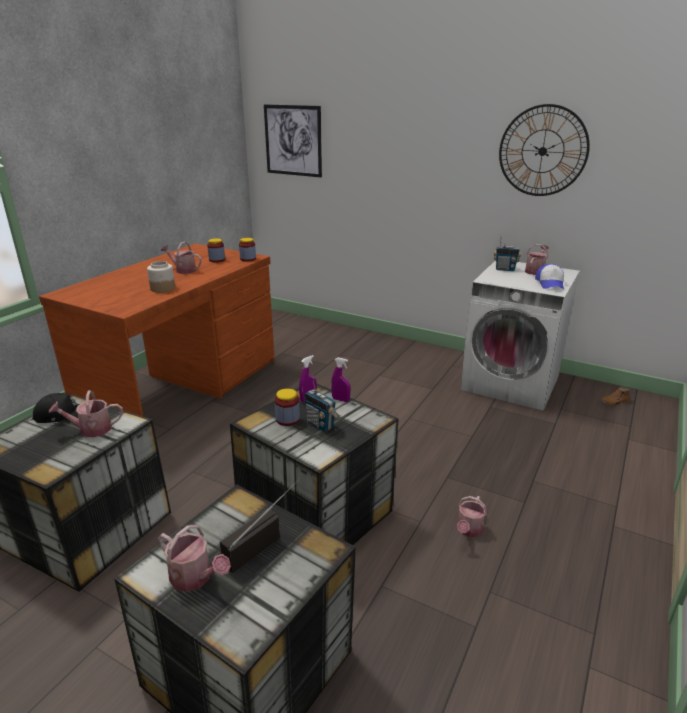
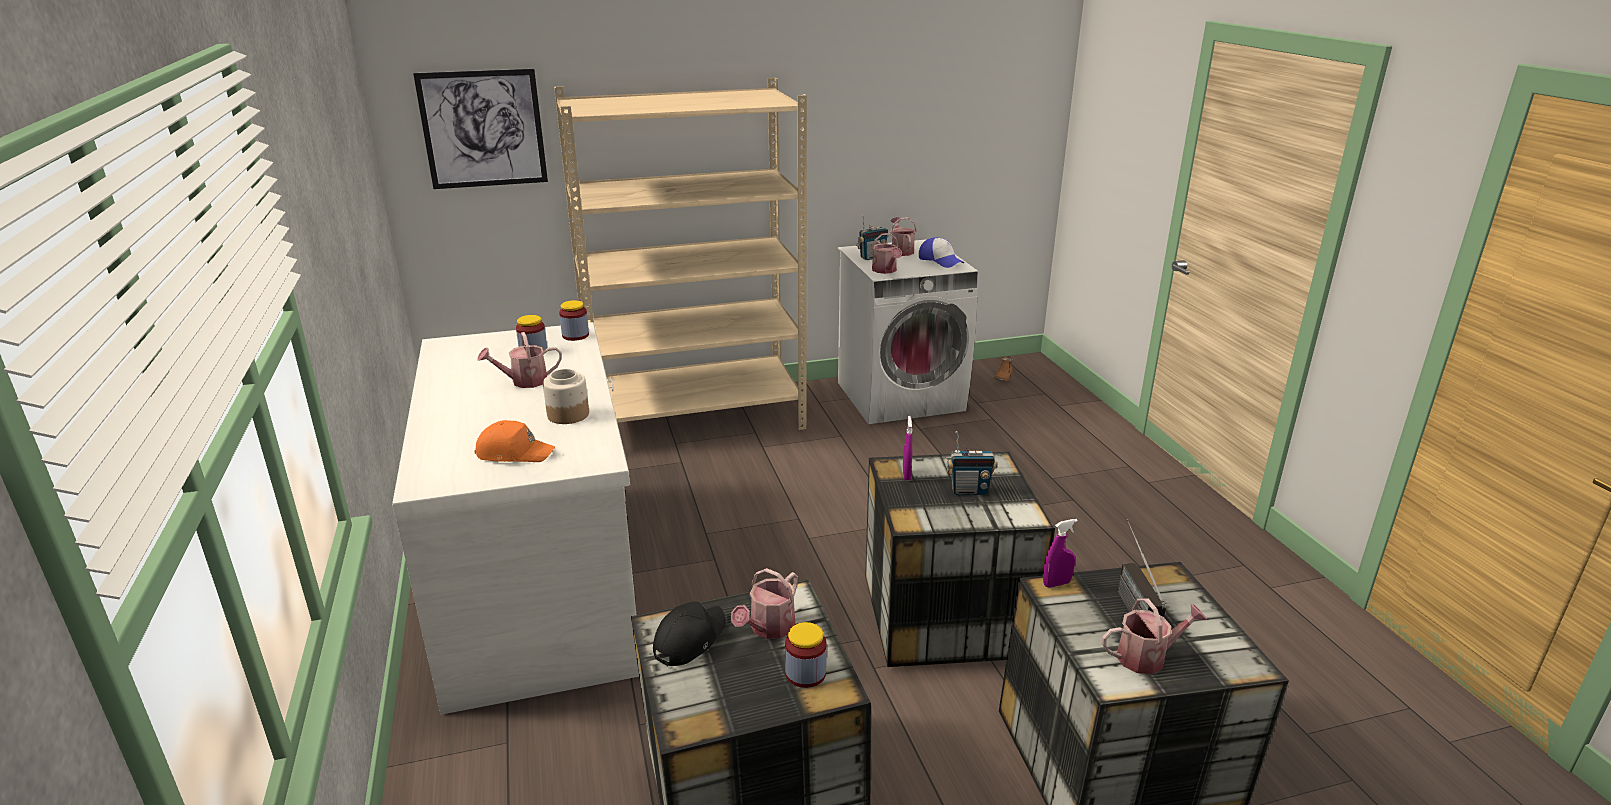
camera: 45 degrees left, 0 degrees up
(110, 295) = (514, 453): none -> orange cap
(183, 388) = (540, 583): brown desk -> white desk
(287, 419) = (933, 502): jar -> jar (805, 673)
(340, 400) = (934, 460): purple spray bottle -> purple spray bottle (1056, 584)
(371, 347) = (696, 418): none -> beige bookcase
(468, 530) = (1074, 547): watering can -> watering can (885, 270)
(542, 151) = (874, 104): wall clock -> none

